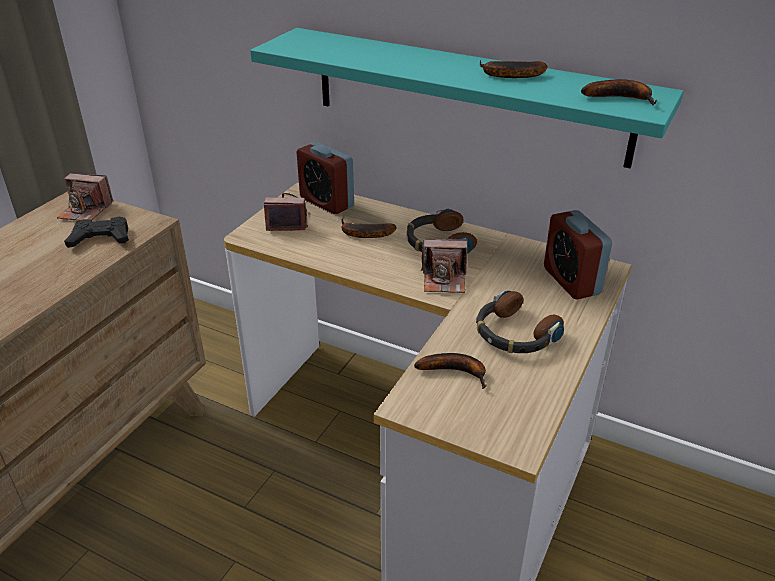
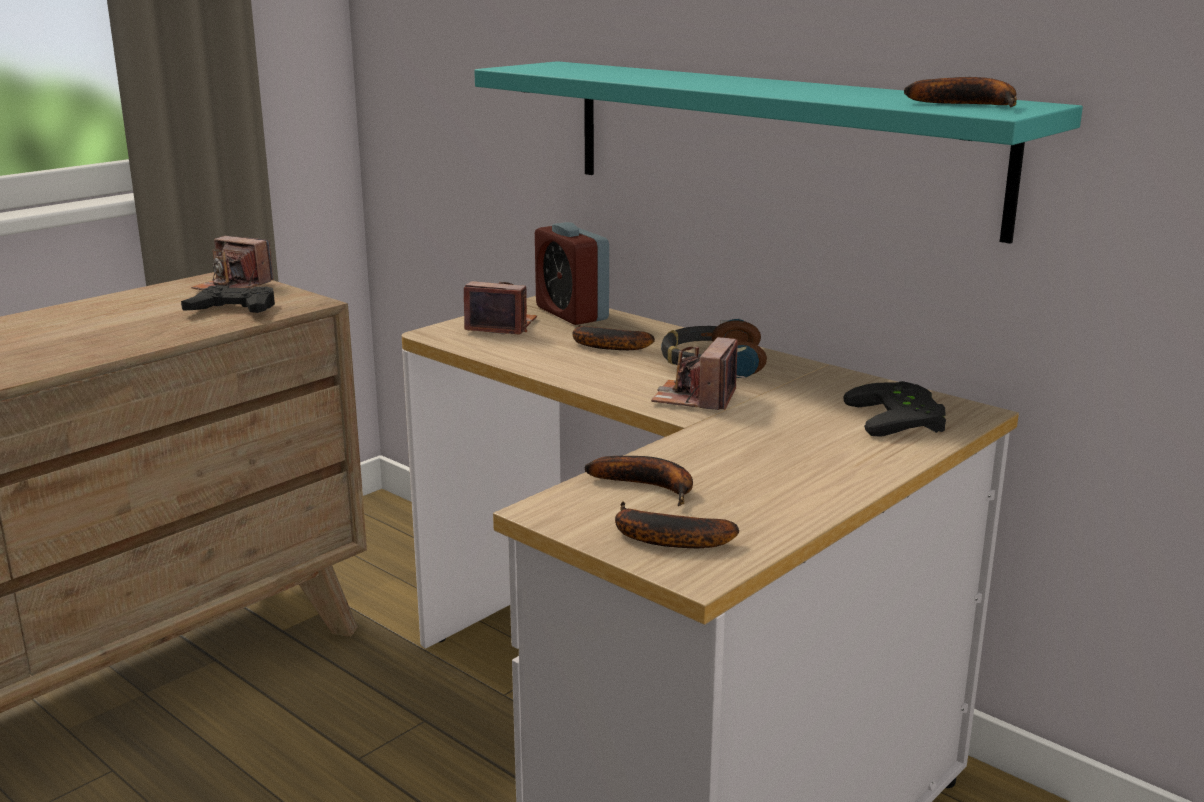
camera: 15 degrees right, 15 degrees down
(444, 280) = (696, 398): camera -> camera turned 90 degrees clockwise
(508, 75) = (815, 89): banana -> banana (662, 539)
(514, 334) = (770, 460): headphones -> none
(571, 281) = (902, 418): alarm clock -> black game controller

